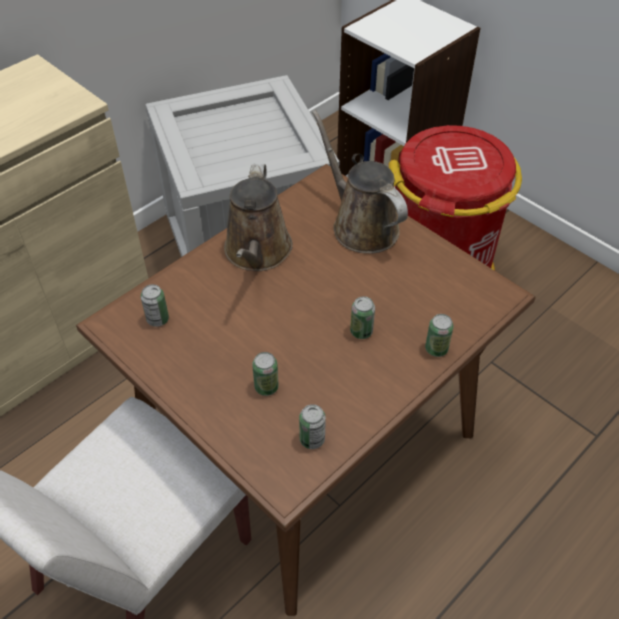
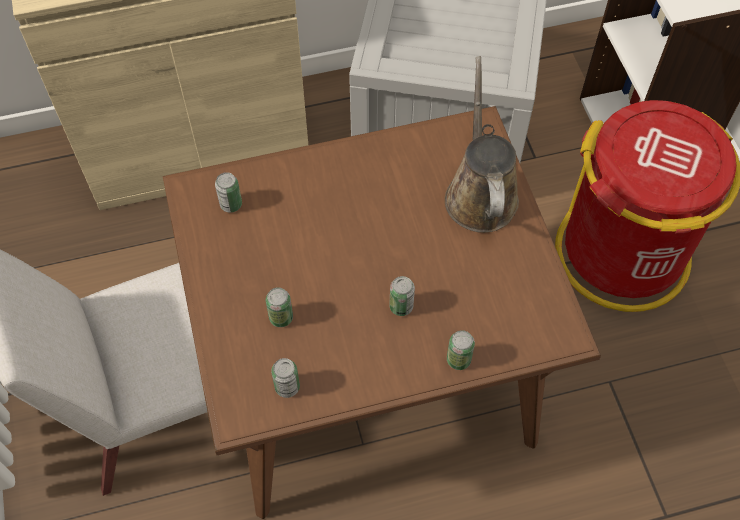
camera: 30 degrees right, 10 degrees up
(257, 253) = (361, 177): brown watering can -> none

